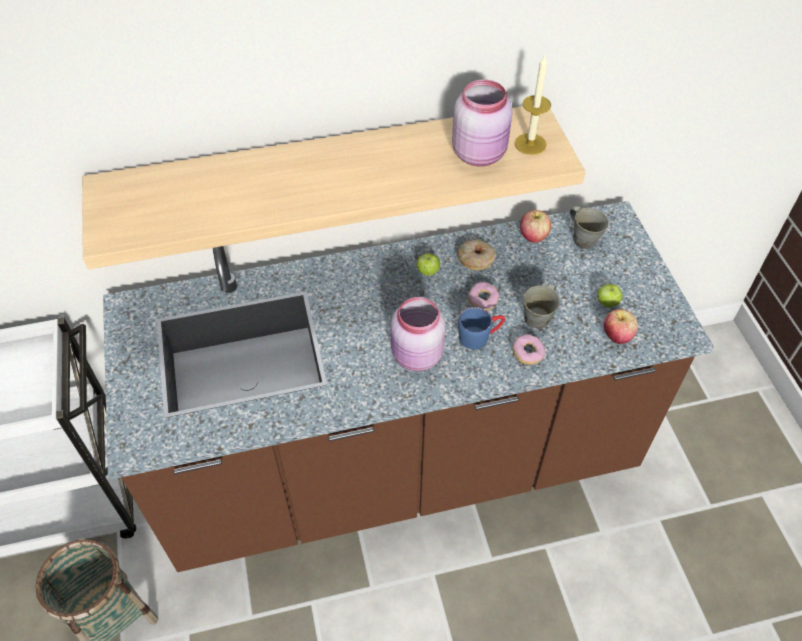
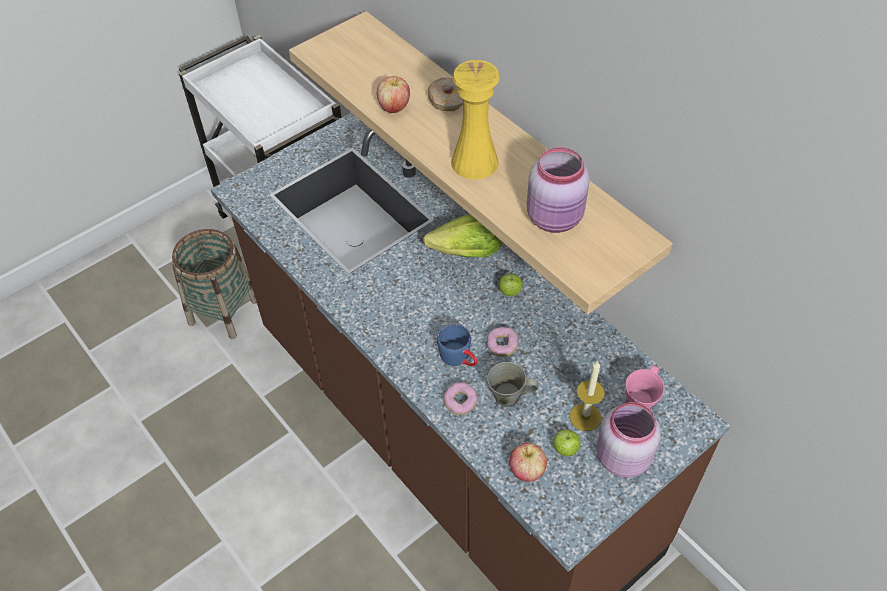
camera: 65 degrees right, 0 degrees up
(362, 283) = (467, 252): none -> lettuce
(376, 177) = (474, 162): none -> yellow vase
(416, 356) = (409, 321): pink jar -> pink jar (621, 457)
(476, 259) = (550, 322): donut -> donut (447, 100)
(530, 144) = (597, 250): candle -> candle (585, 417)
(533, 236) = (612, 357): apple -> apple (394, 107)
(583, 239) = (640, 401): grey mug -> pink mug

